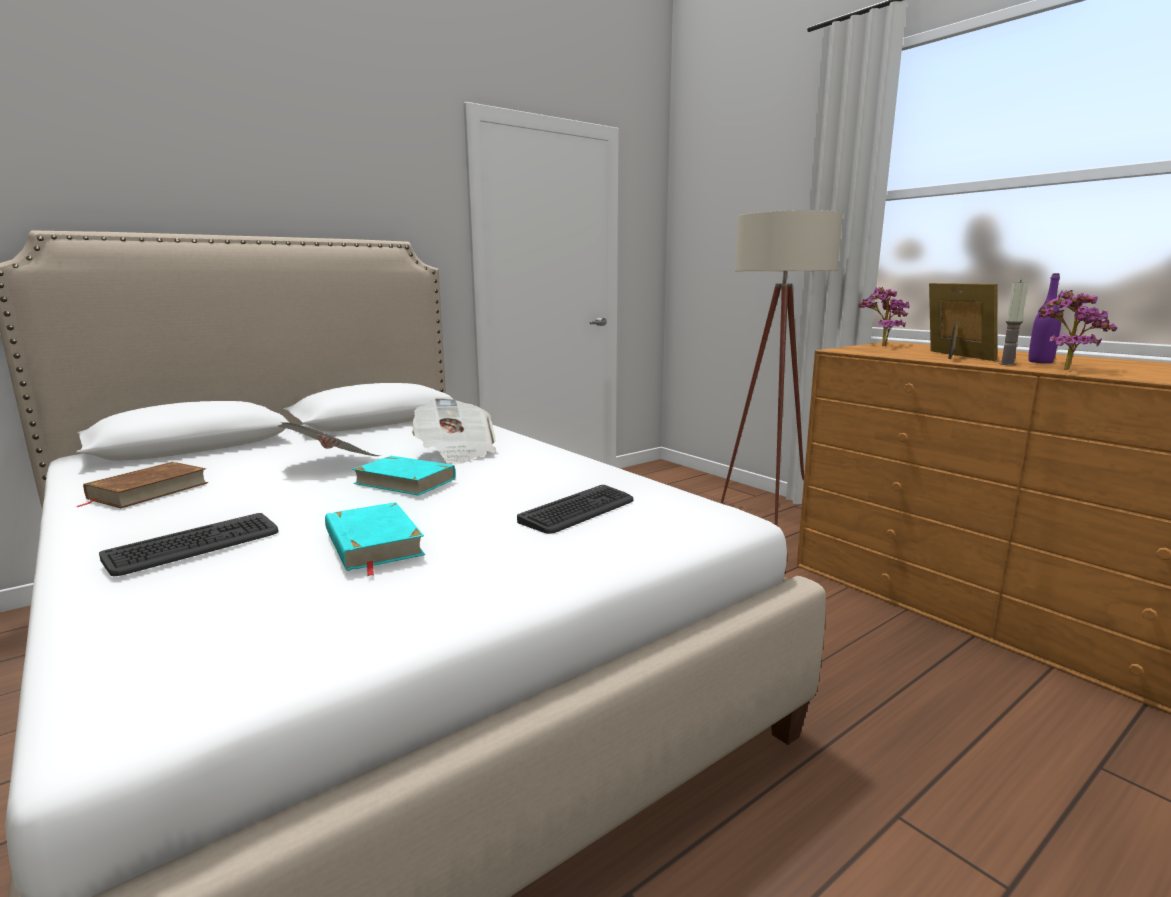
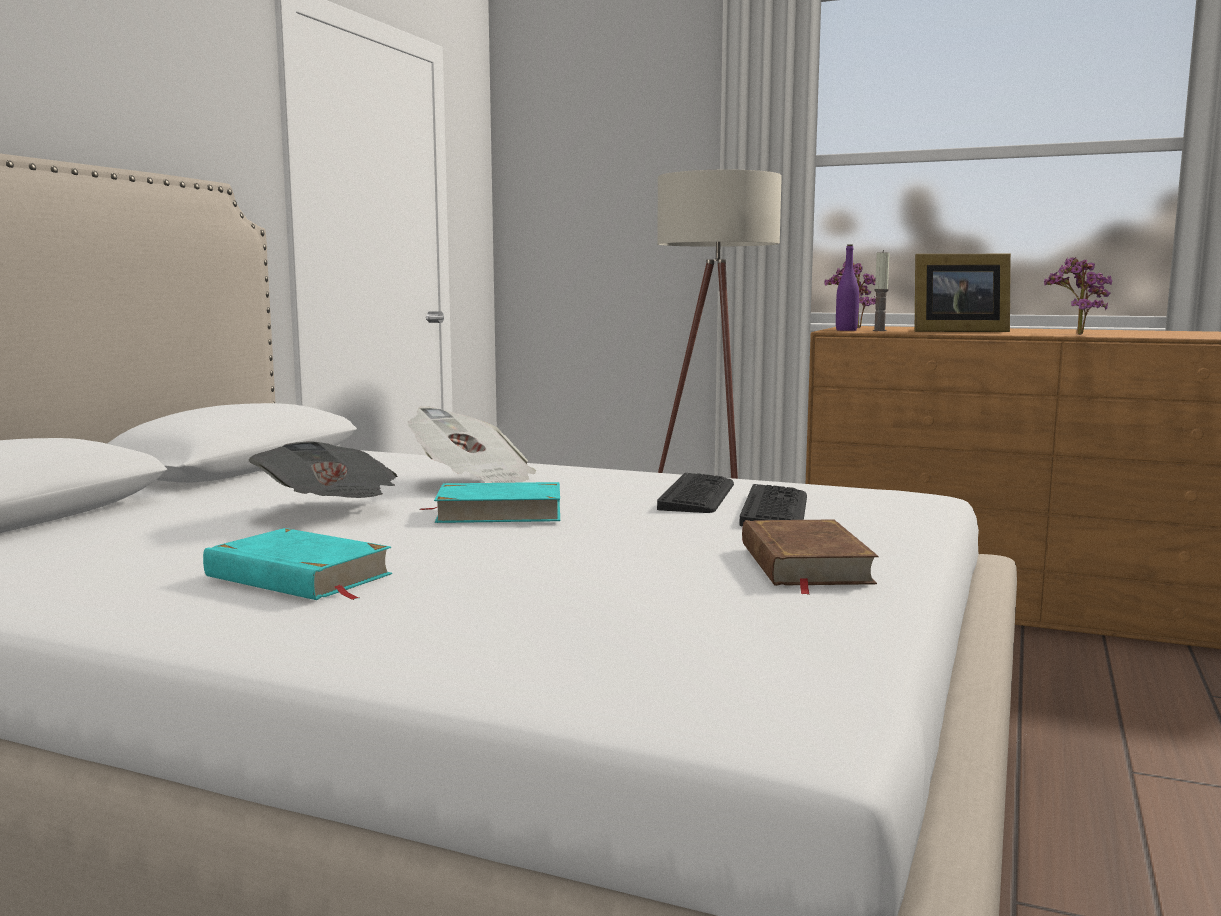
camera: 30 degrees left, 5 degrees down
(148, 491) = (109, 572): brown book -> brown book (803, 564)
(195, 545) = (420, 599): keyboard -> keyboard (698, 495)
(372, 543) = (648, 561): turquoise book -> turquoise book (298, 576)
(954, 356) = (955, 331): picture frame -> picture frame turned 135 degrees clockwise
(1007, 364) = (1022, 333): candle -> candle (879, 330)
(1040, 362) = (1037, 332): purple bottle -> purple bottle (846, 330)

